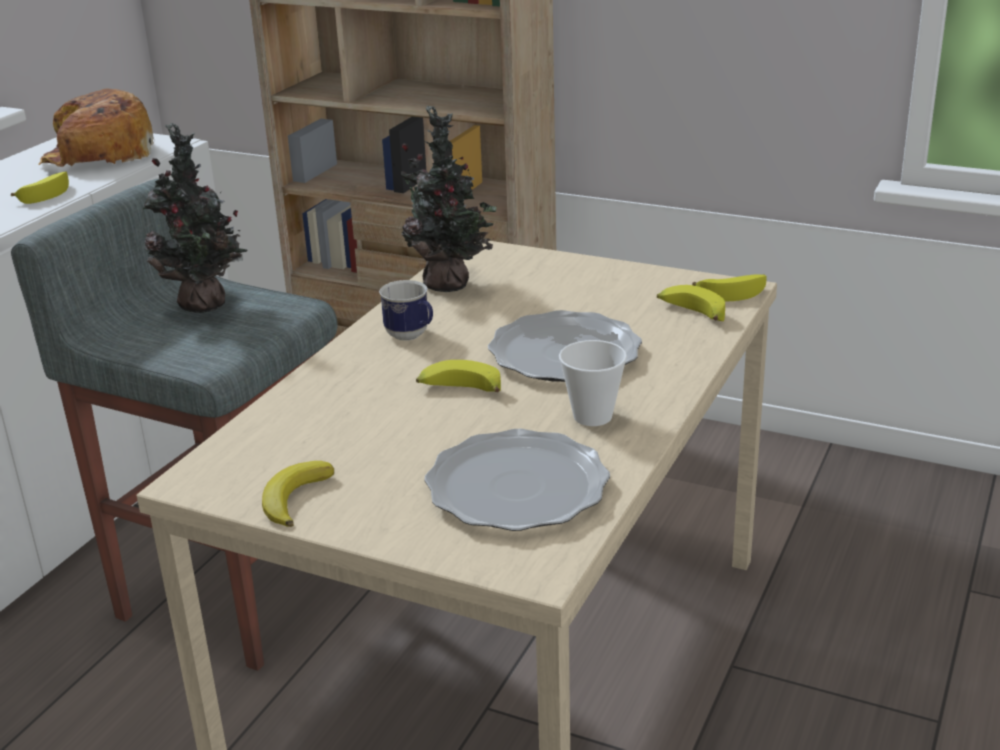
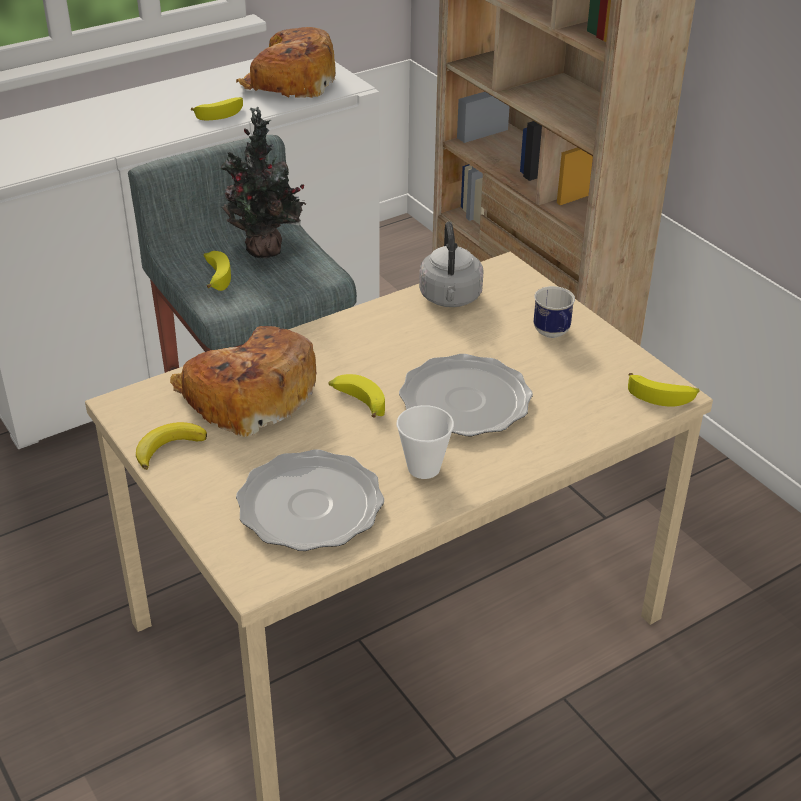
camera: 30 degrees right, 10 degrees up
(333, 423) = (248, 395): none -> bread
(411, 336) = (374, 338): mug -> mug (553, 334)
(451, 285) = (450, 299): potted plant -> grey kettle
(691, 313) = (604, 401): banana -> banana (215, 276)

